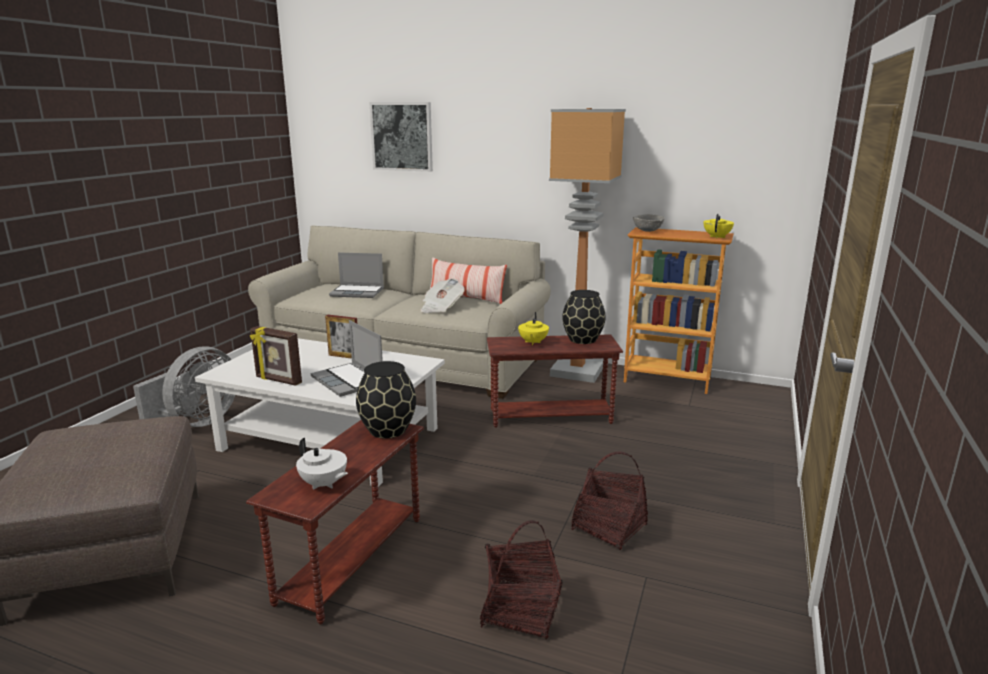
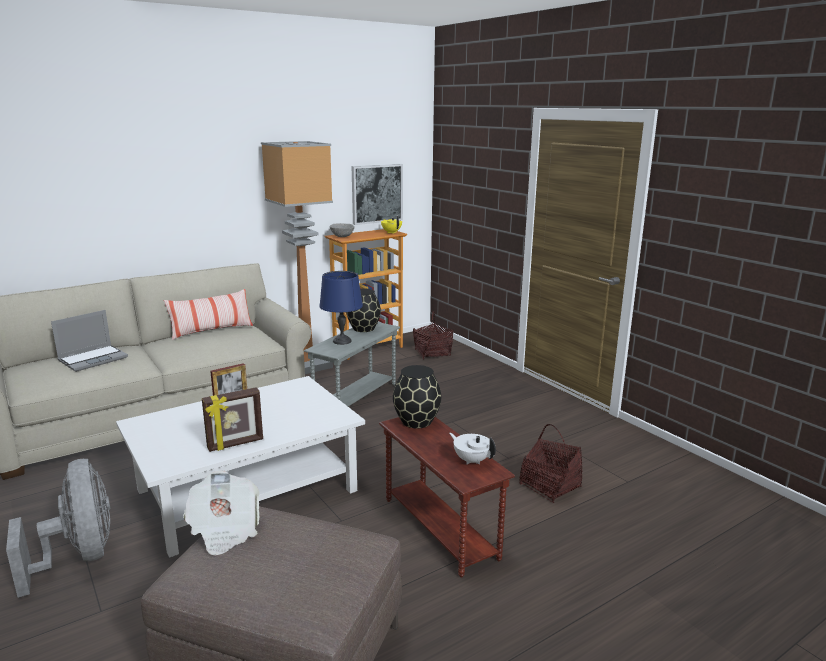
camera: 55 degrees left, 0 degrees up
(324, 484) = (471, 460): white teapot -> white teapot turned 120 degrees counterclockwise
(349, 381) = (290, 417): laptop -> none
(402, 136) = (77, 178): picture -> picture (376, 193)
(441, 308) = (214, 344): newspaper -> newspaper (224, 529)
(532, 342) = (342, 341): yellow teapot -> blue table lamp
(550, 417) = (355, 398): brown side table -> grey side table
(609, 527) = (502, 431): basket -> basket (432, 353)

